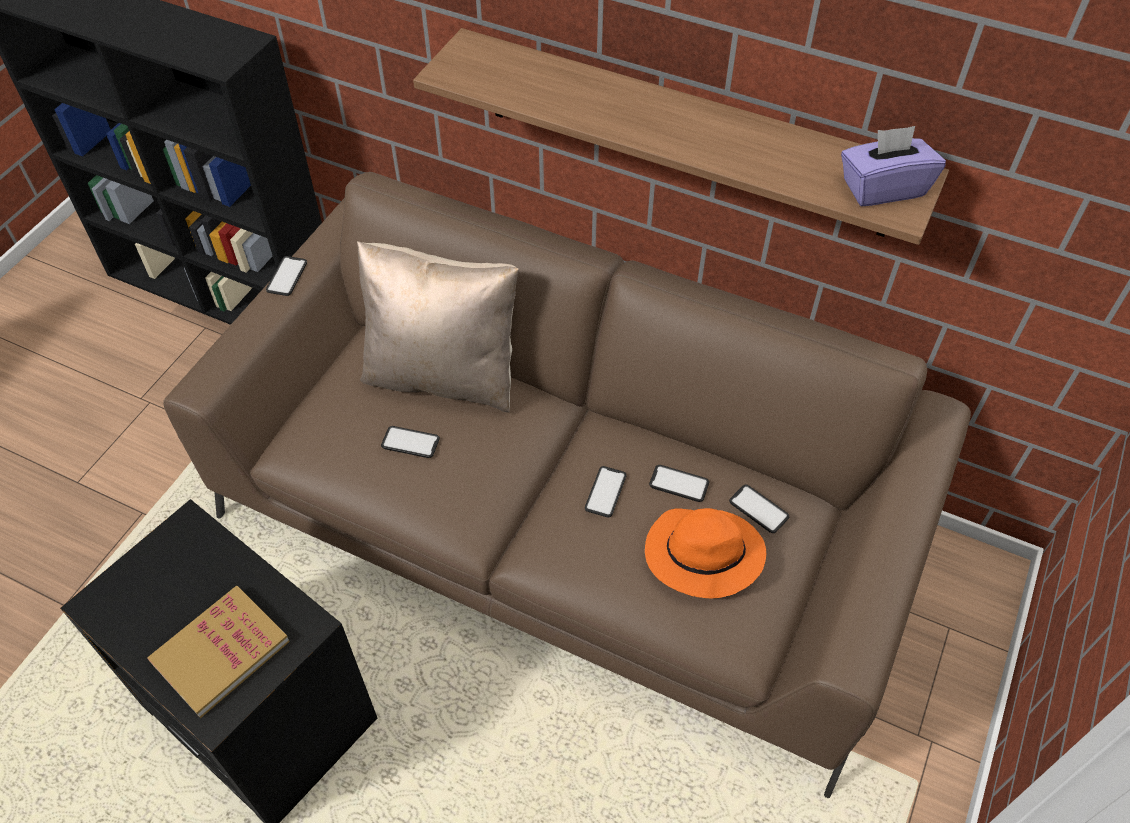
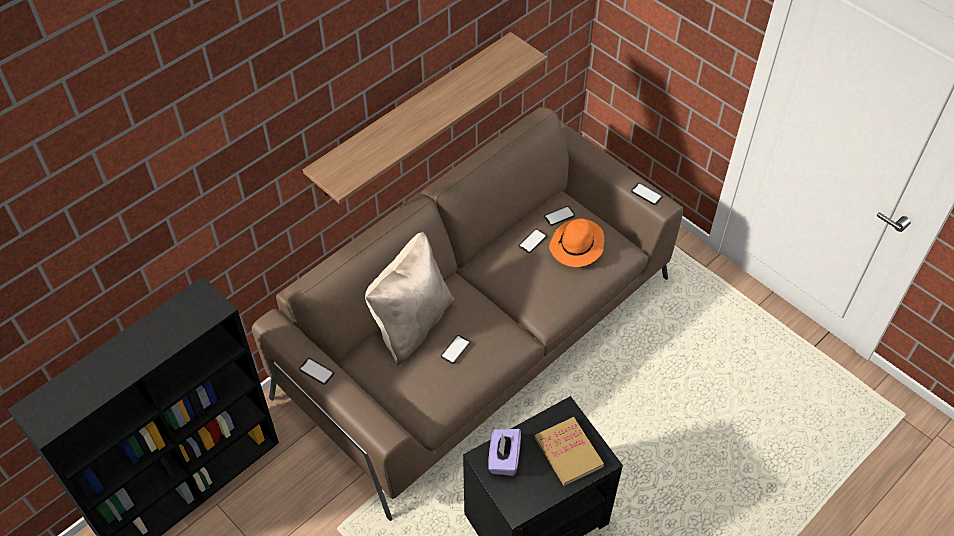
camera: 70 degrees left, 0 degrees up
(605, 492) = (524, 273): phone -> phone (646, 194)
(883, 188) = (512, 56): purple tissue box -> purple tissue box (504, 459)

